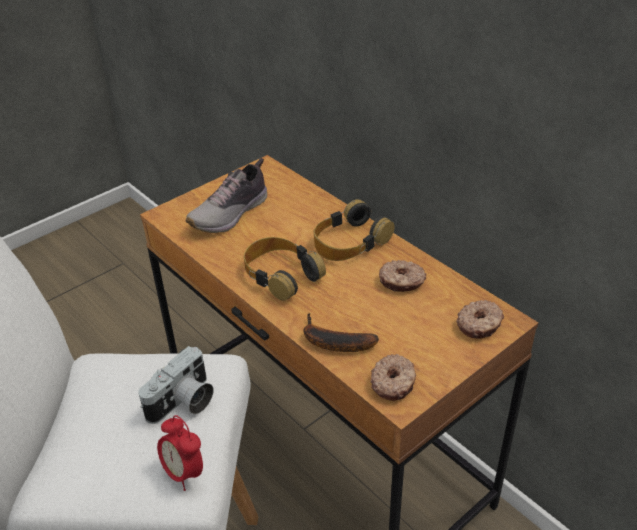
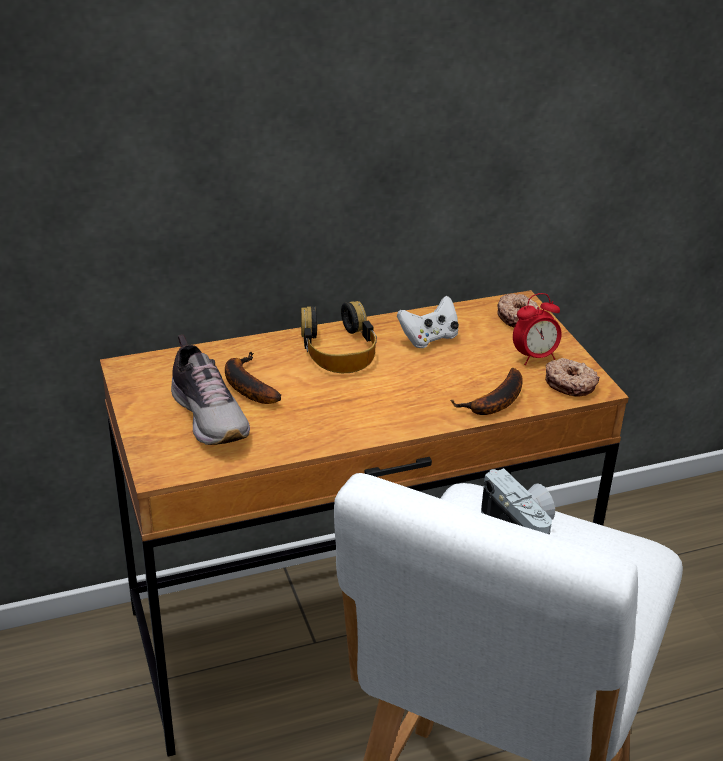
camera: 70 degrees left, 5 degrees down
(184, 472) = (623, 548): alarm clock -> alarm clock (534, 357)
(275, 216) = (246, 385): none -> banana
(281, 274) = (362, 407): headphones -> none
(401, 282) = (429, 338): donut -> white game controller

